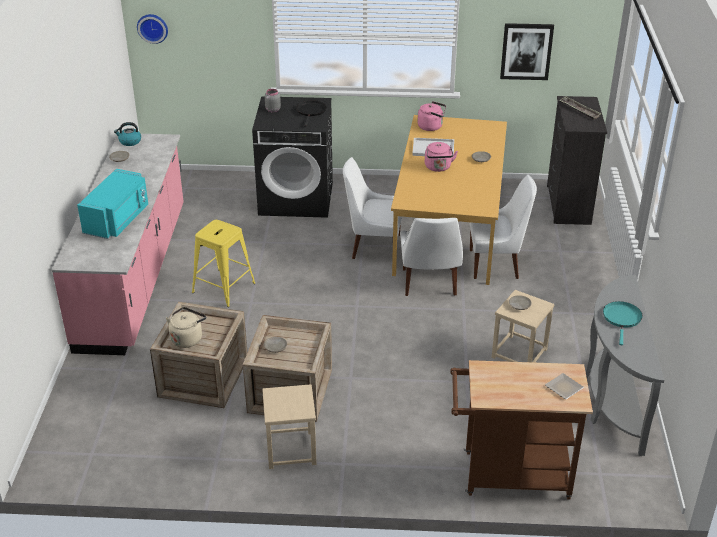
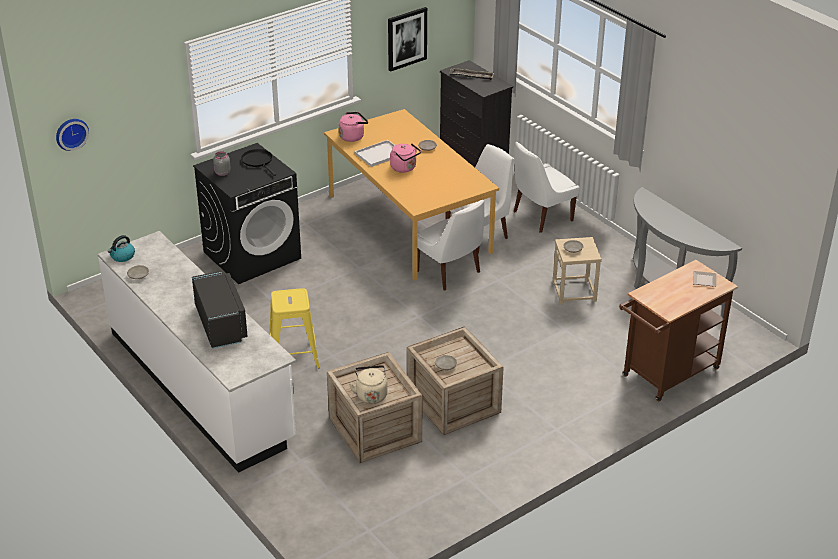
camera: 40 degrees left, 0 degrees up
(118, 220) = (222, 324): turquoise microwave -> black microwave
(134, 276) = (201, 385): pink counter -> white counter
(291, 450) = (509, 441): beige stool -> none
(373, 246) = (370, 264): white chair -> white chair (541, 217)
(622, 319) = (671, 221): turquoise frying pan -> none

